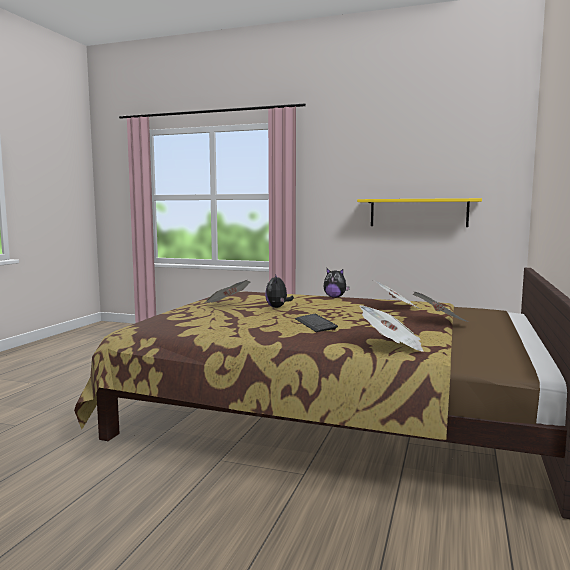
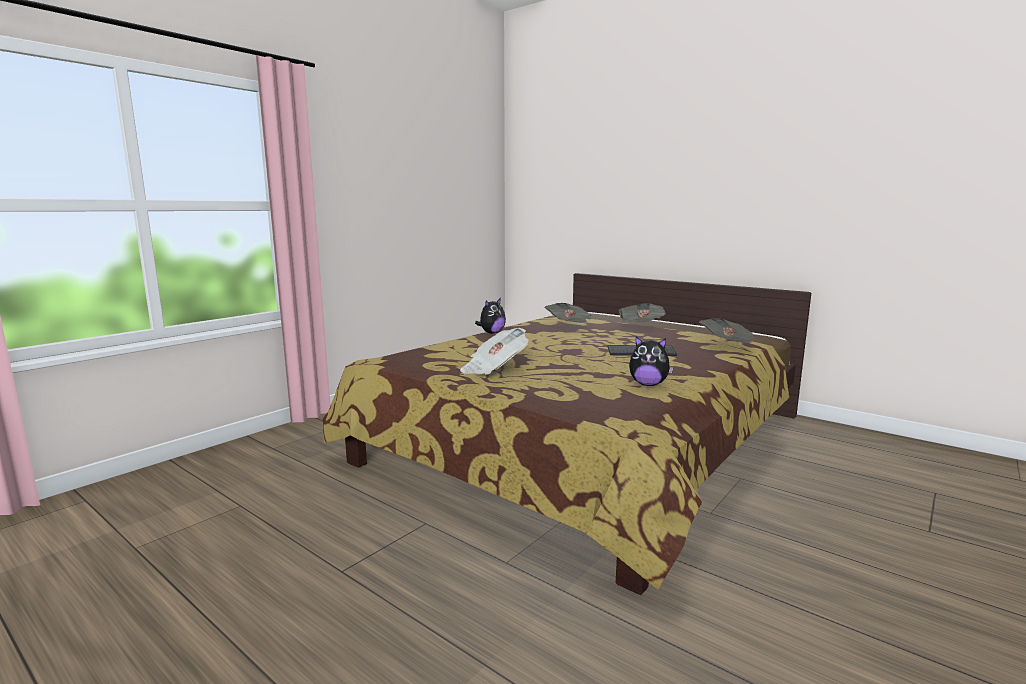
camera: 70 degrees left, 5 degrees up
(277, 307) = (538, 354): plush toy -> plush toy (648, 384)
(418, 213) = (432, 227): yellow shelf -> none

